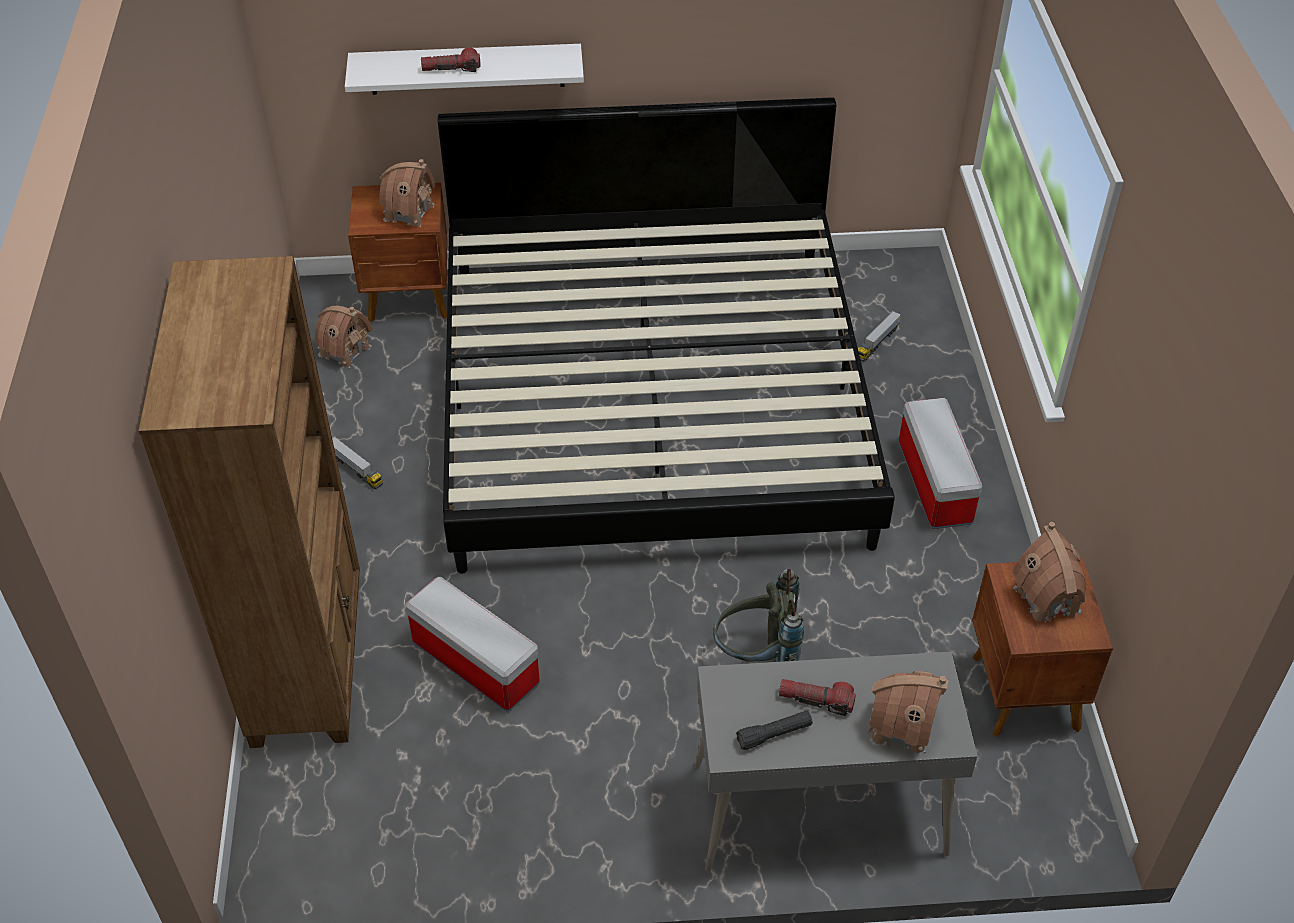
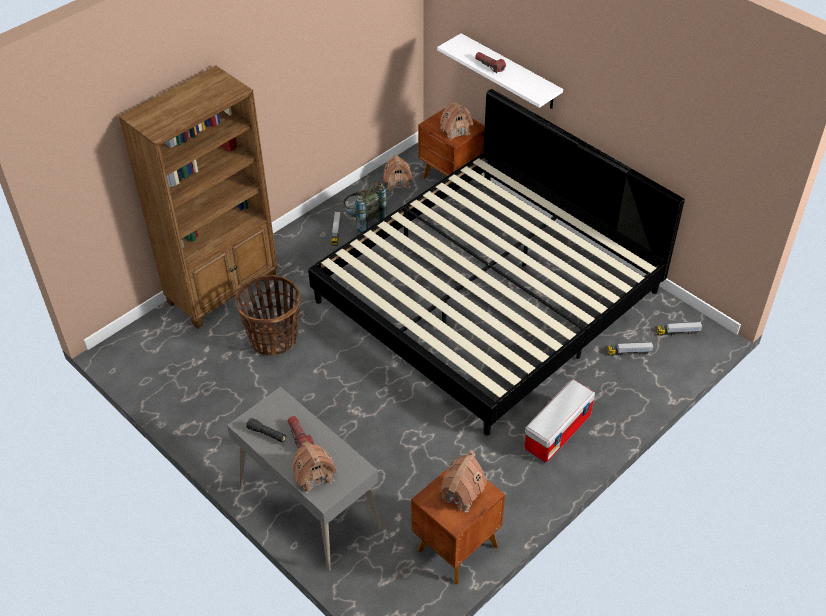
camera: 50 degrees right, 0 degrees up
(474, 662) = (273, 339): storage box -> basket
(757, 658) = (373, 431): grey backpack -> grey backpack (363, 222)
(890, 285) = (678, 332): none -> toy truck

